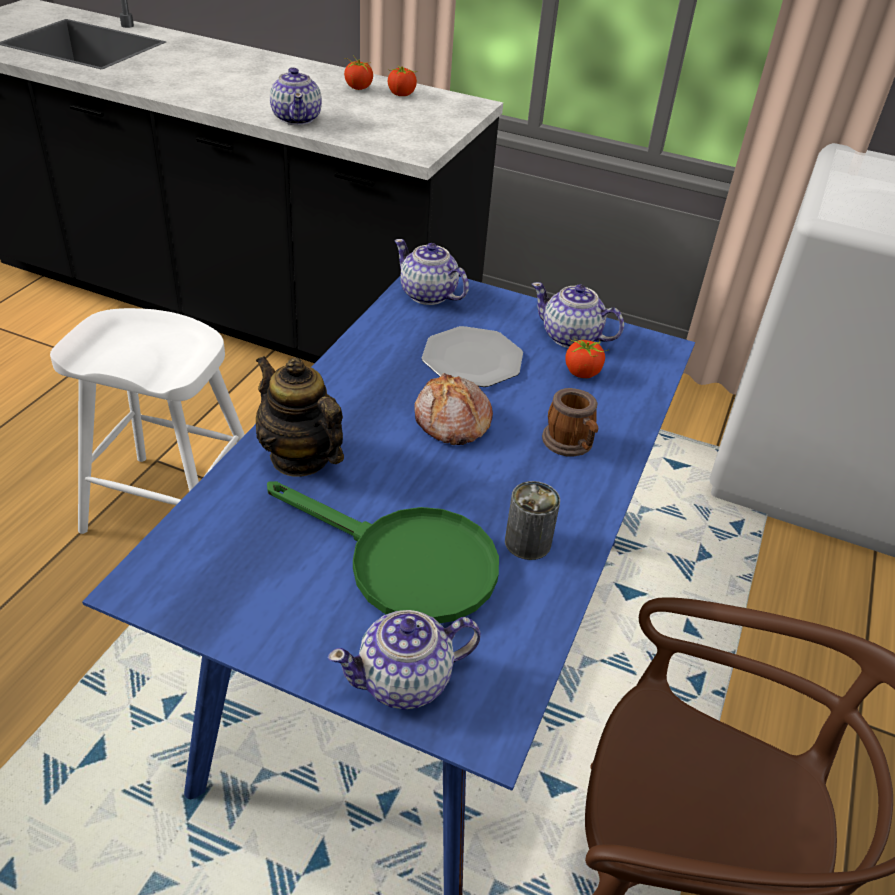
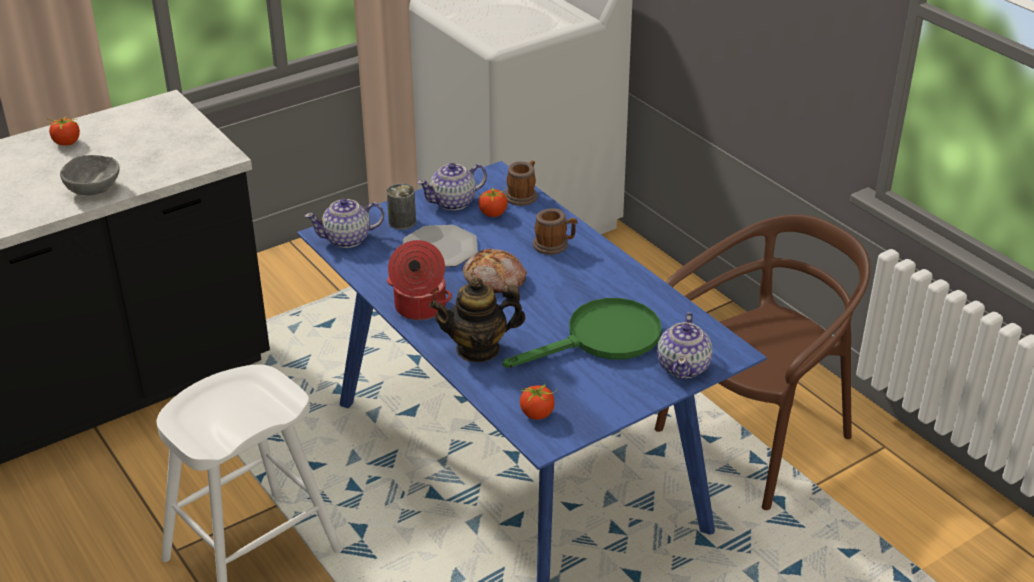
camera: 55 degrees left, 5 degrees down
(297, 118) = (93, 189): teapot -> grey bowl
(346, 384) = (419, 307): none -> cooking pot
(402, 94) = (106, 127): tomato -> tomato (537, 414)
(527, 542) = (620, 292): can -> can (402, 222)
(645, 382) = (523, 195): none -> mug

